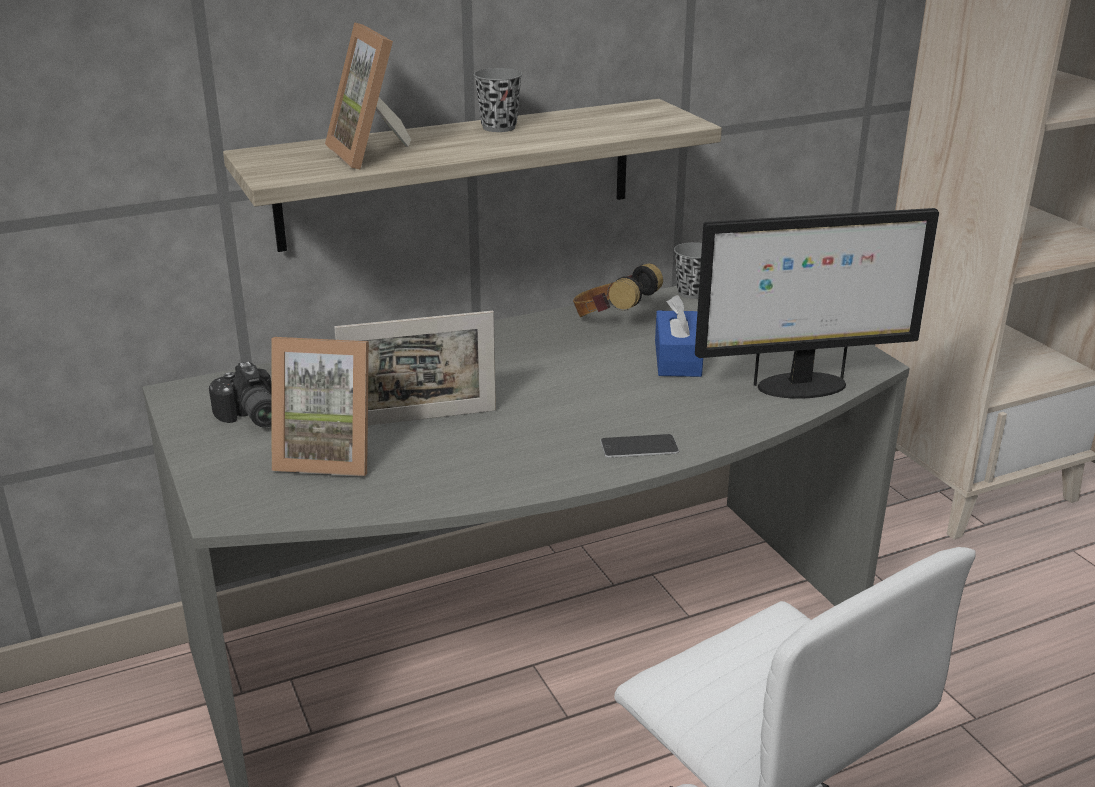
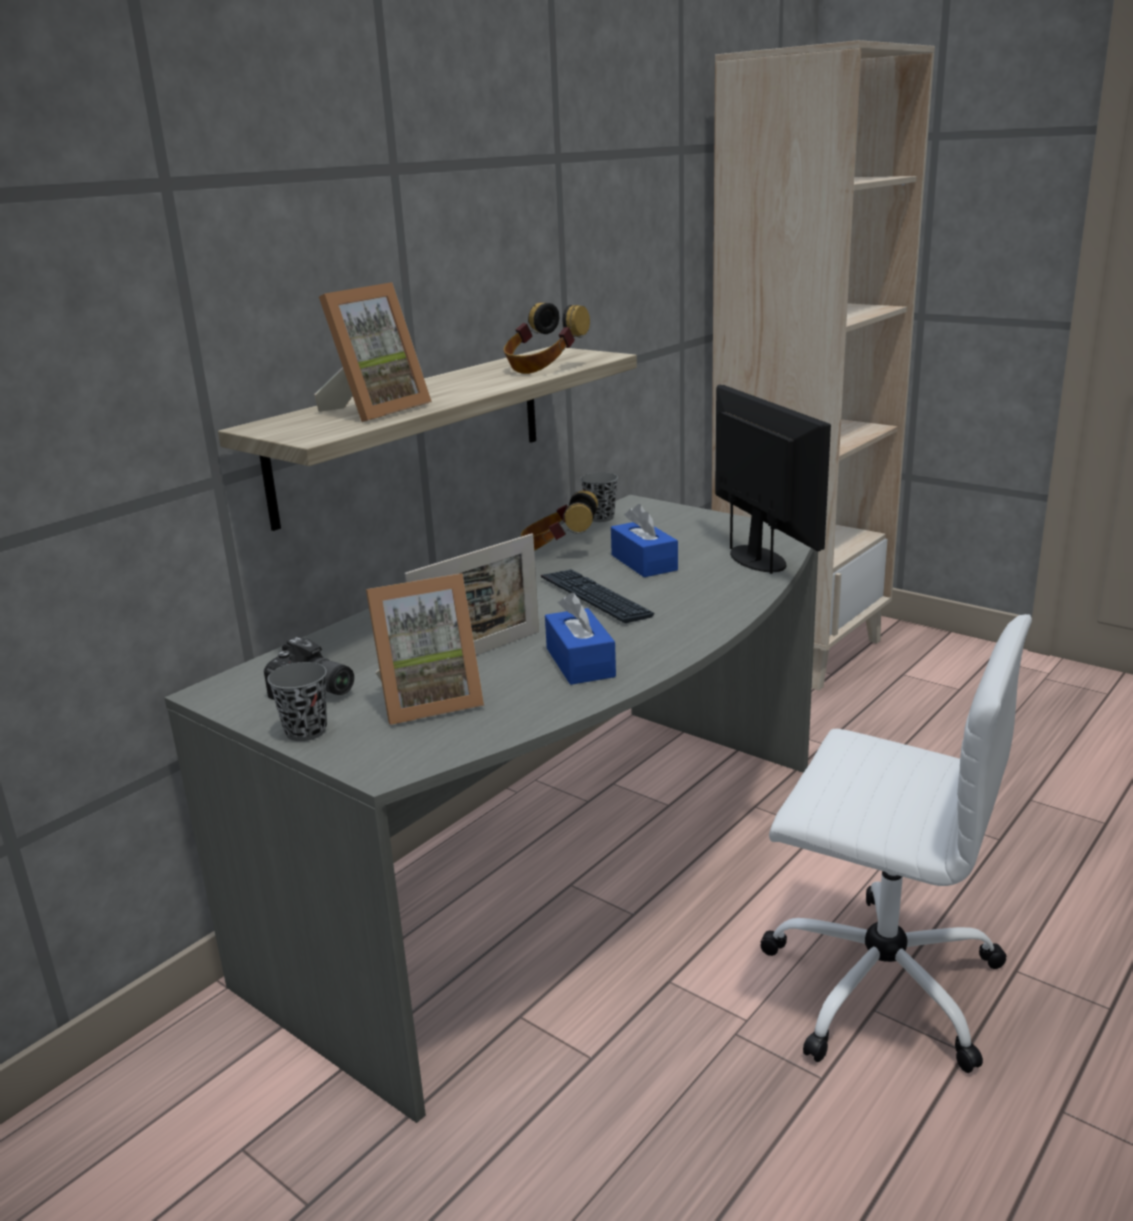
camera: 25 degrees left, 5 degrees down
(373, 153) = (375, 410): picture frame -> picture frame turned 90 degrees counterclockwise
(496, 456) = (580, 662): none -> blue tissue box
(499, 127) = (454, 379): grey cup -> grey cup (306, 731)
(586, 387) = (595, 598): none -> keyboard
(601, 129) = (544, 368): none -> headphones
(639, 446) = (688, 626): phone -> none
(800, 386) = (759, 559): monitor -> monitor turned 75 degrees counterclockwise

